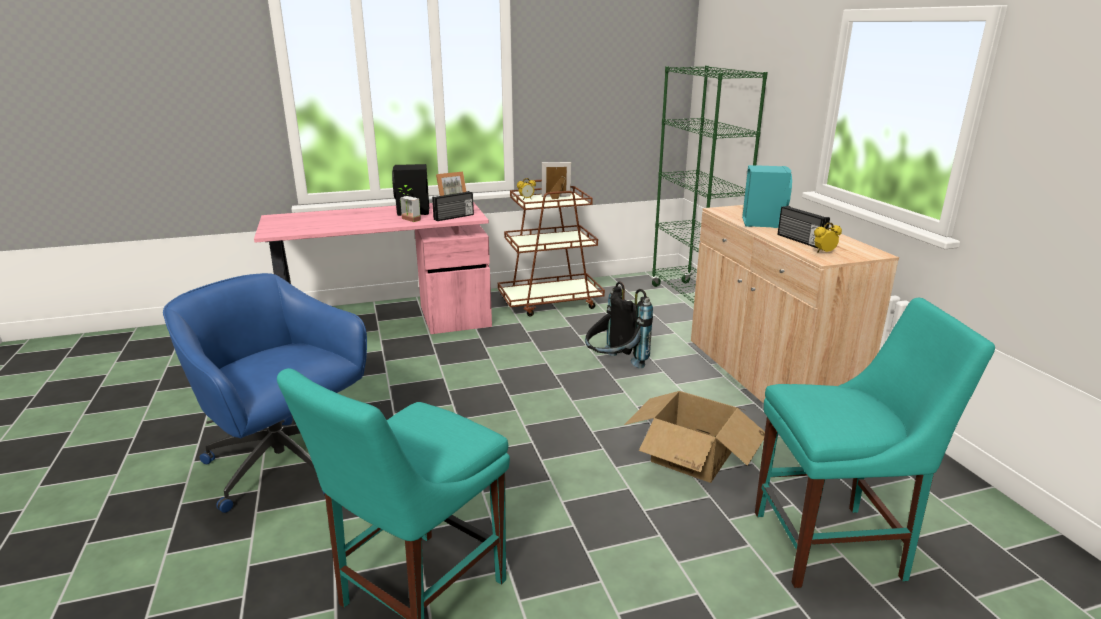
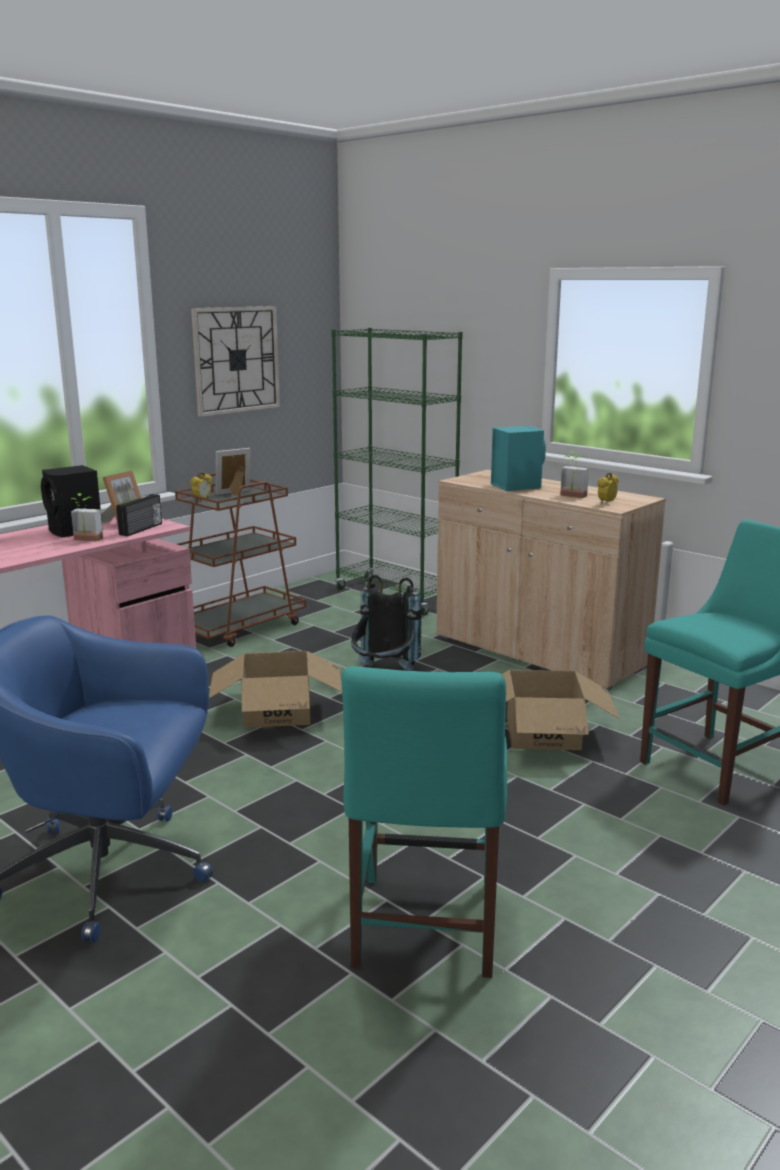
camera: 30 degrees left, 5 degrees down
(507, 376) = (278, 711): none -> cardboard box
(585, 89) = (236, 360): none -> wall clock
(799, 240) = (571, 496): radio -> potted plant

